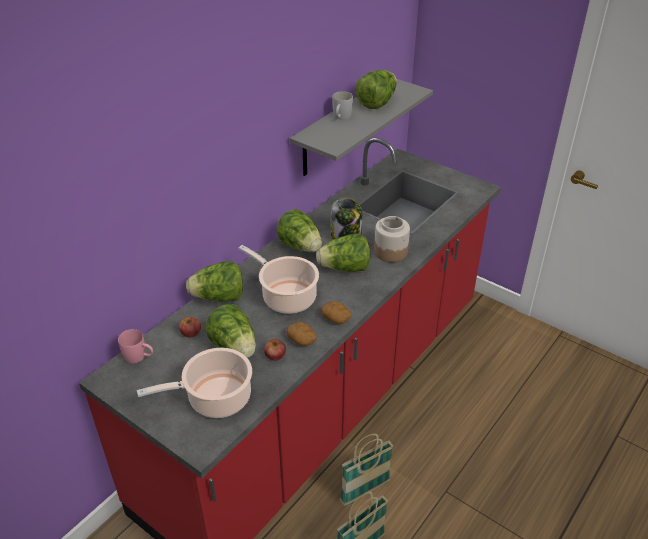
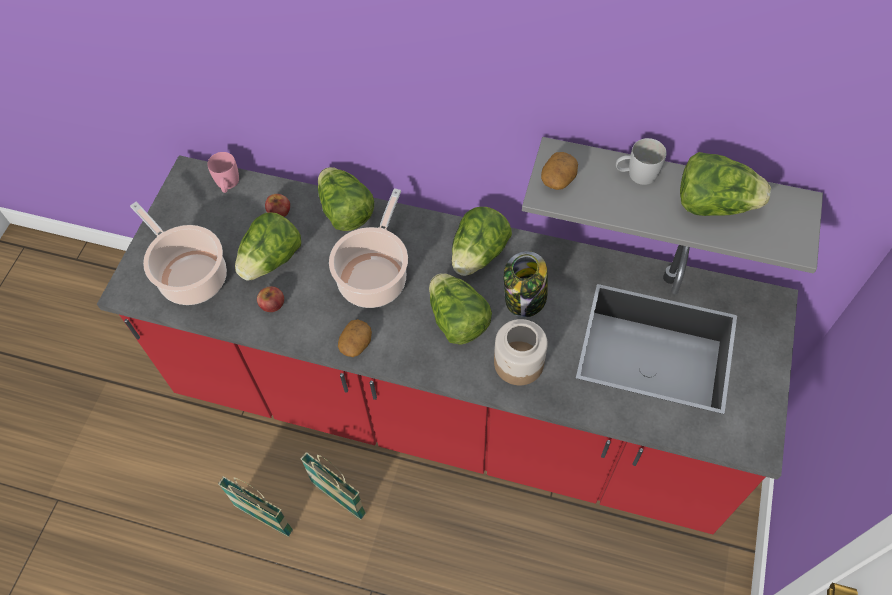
camera: 70 degrees right, 20 degrees up
(302, 340) = (305, 321): potato -> potato (558, 179)

